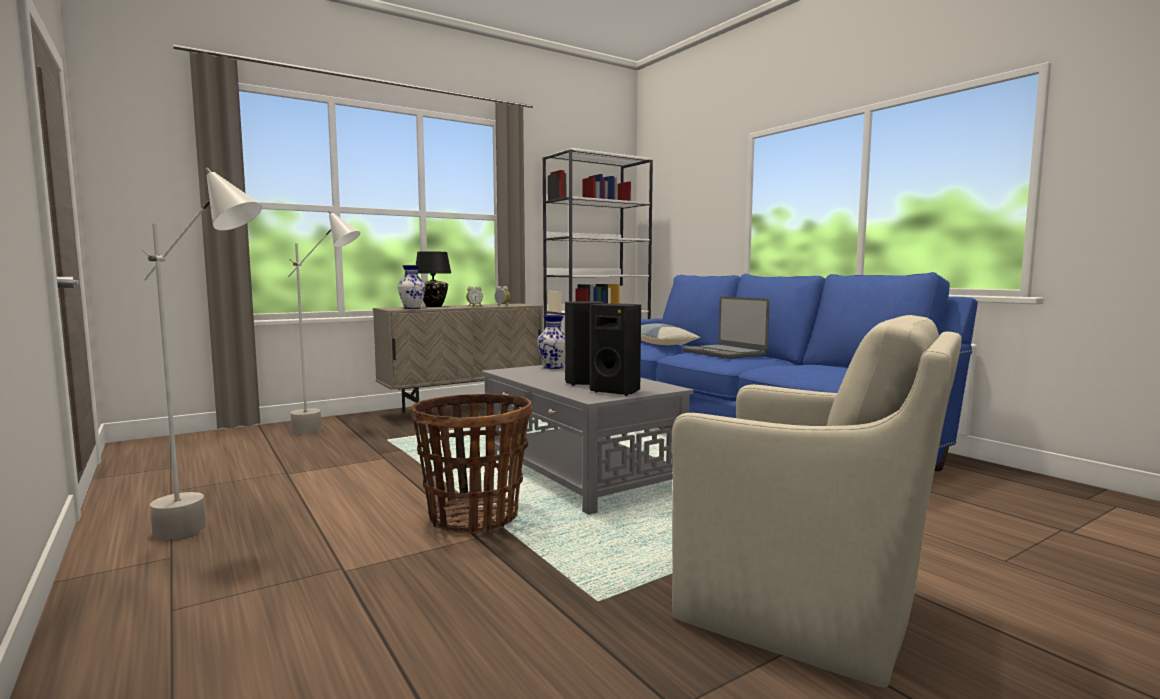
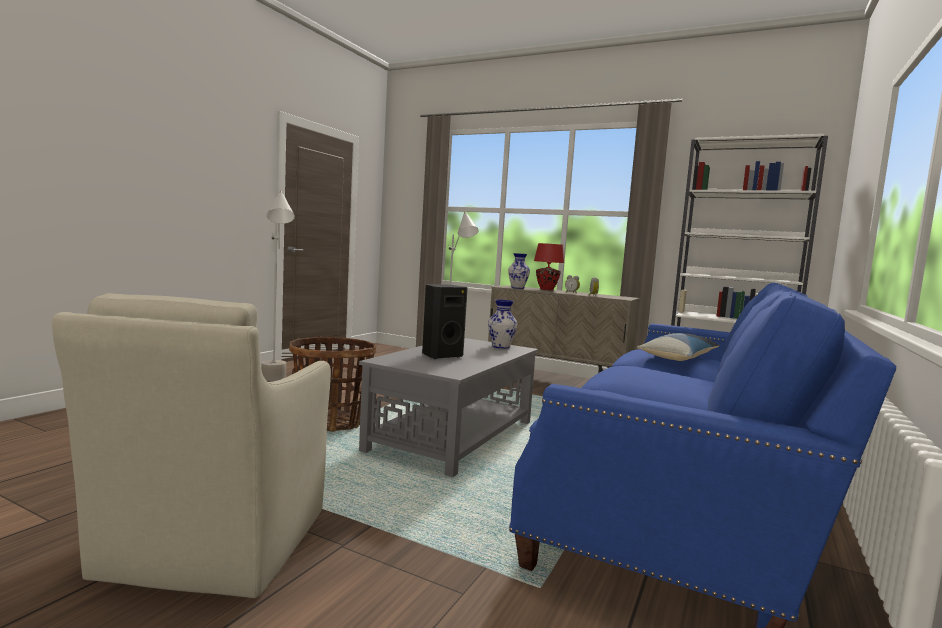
camera: 60 degrees right, 0 degrees up
(434, 306) = (546, 289): black table lamp -> red table lamp
(616, 391) = (415, 363): black speaker -> none
(724, 353) = (659, 375): laptop -> none

